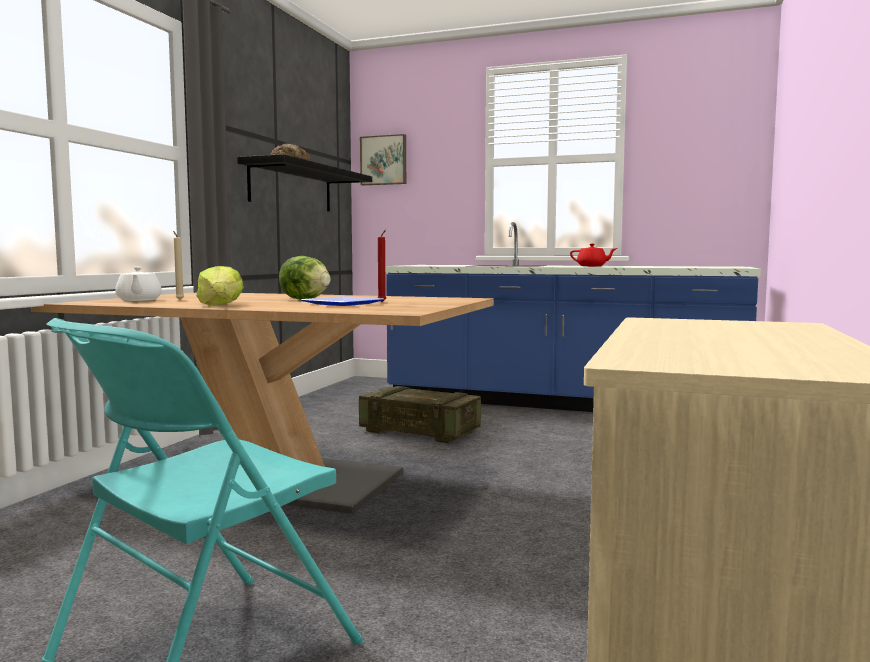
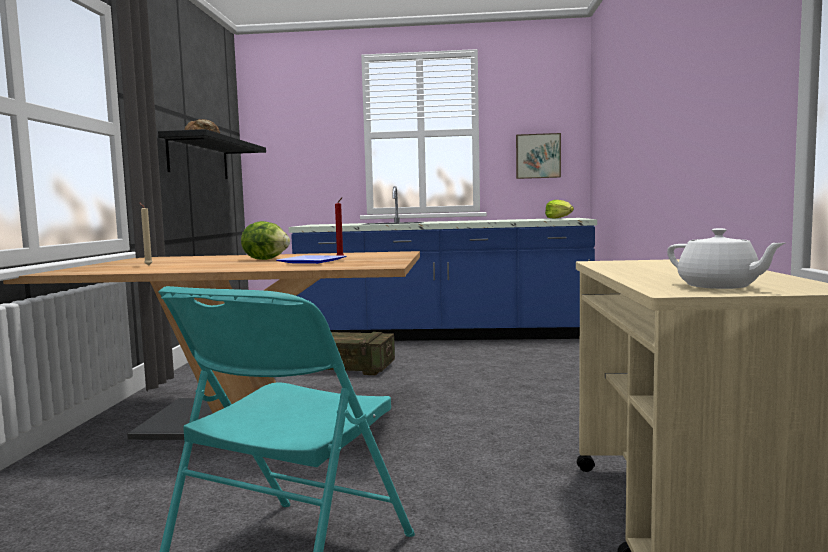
camera: 15 degrees left, 0 degrees up
(138, 300) = (108, 268): white teapot -> white teapot (719, 286)
(220, 305) = (204, 268): lettuce -> lettuce (559, 218)
(384, 160) = (271, 133): picture -> picture (538, 156)
(592, 266) = (465, 221): red teapot -> none

